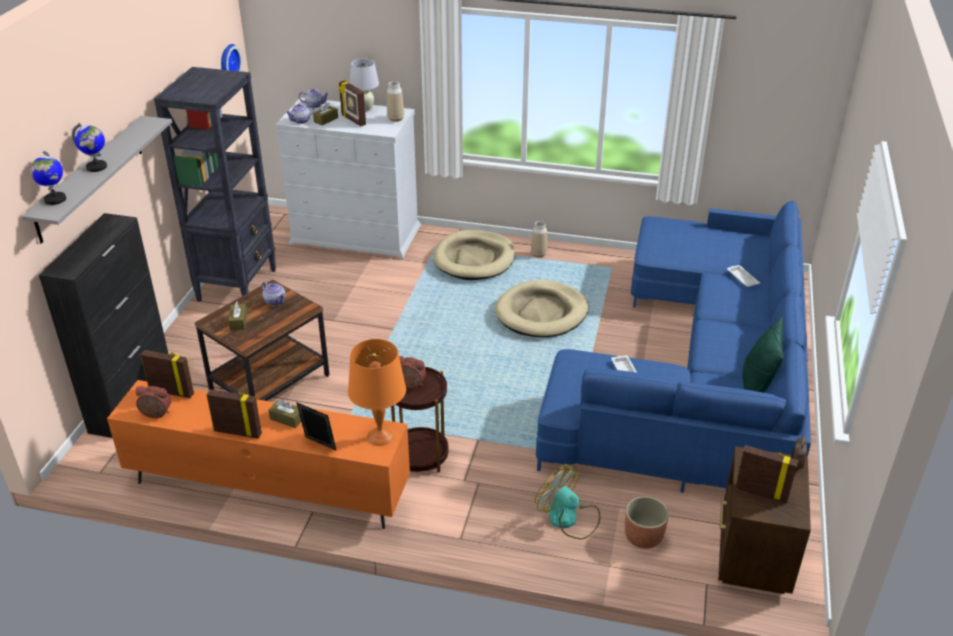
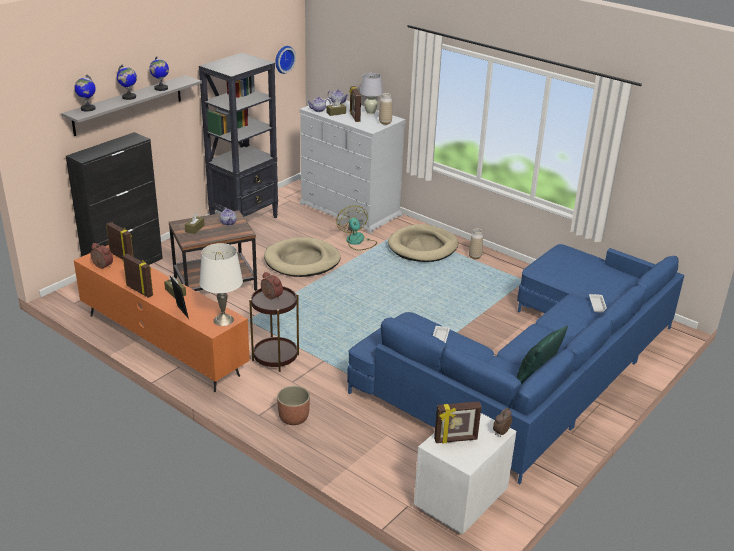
camera: 25 degrees right, 5 degrees down
(128, 143) = (161, 88): none -> globe
(380, 436) = (223, 320): orange table lamp -> white table lamp
(542, 313) = (442, 295): beige dog bed -> beige dog bed (302, 261)
(569, 519) = (343, 430): fan -> fan (357, 242)
(643, 537) = (387, 460): planter -> planter (293, 417)
(752, 557) = (458, 502): brown nightstand -> white nightstand
(761, 492) = (455, 440): picture frame -> picture frame turned 120 degrees clockwise

